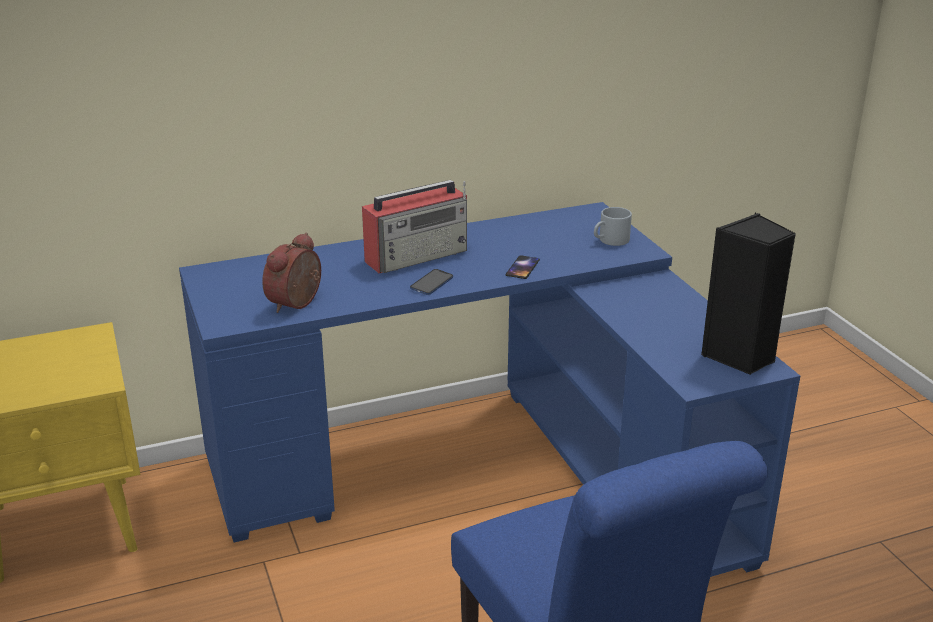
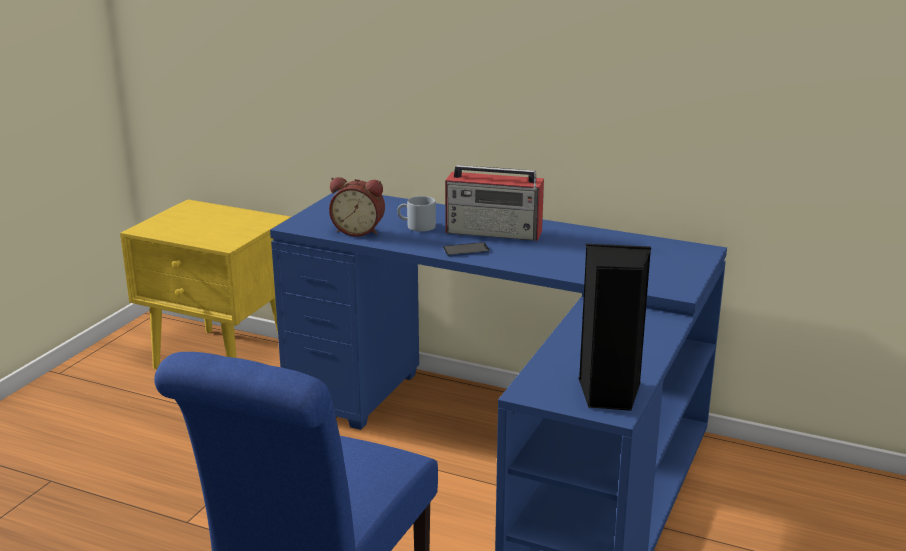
camera: 45 degrees right, 5 degrees down
(298, 304) = (359, 231): alarm clock -> alarm clock turned 150 degrees counterclockwise
(522, 267) = (552, 265): phone -> none
(610, 241) = (666, 274): grey mug -> grey mug (416, 226)

